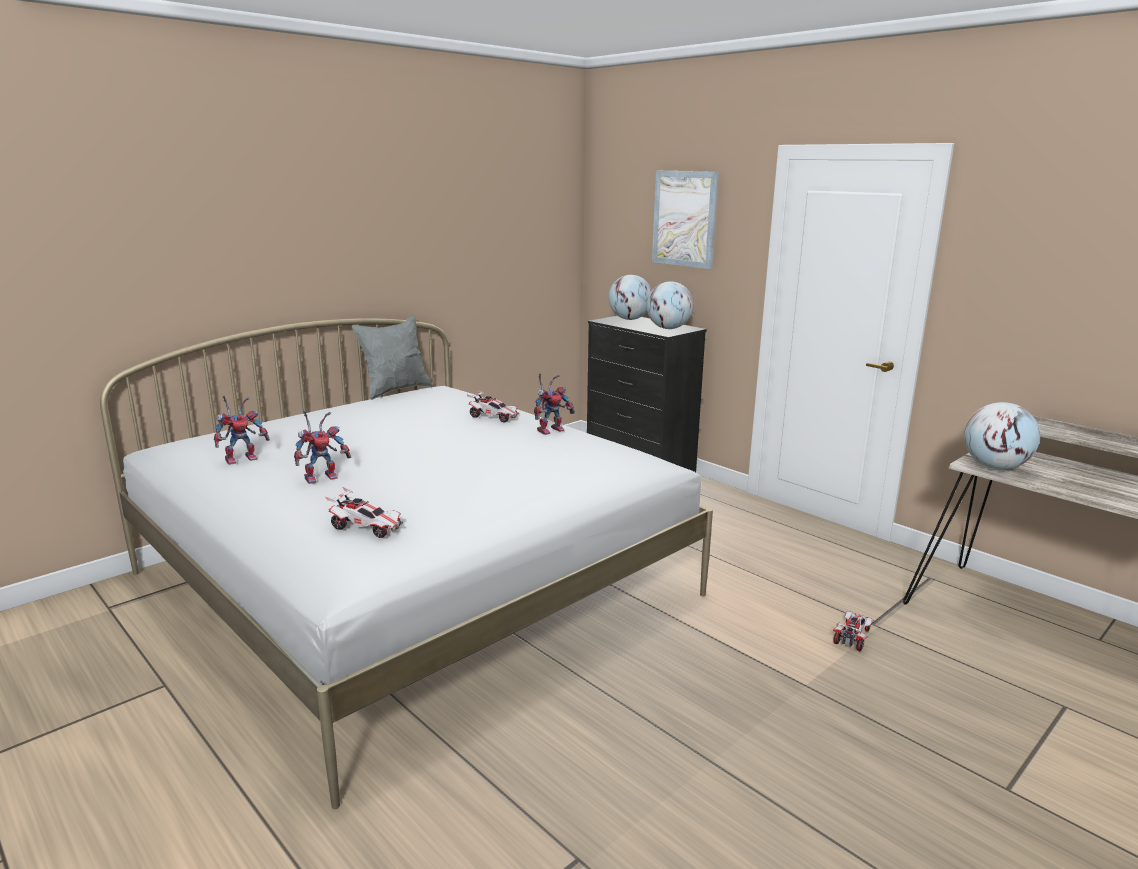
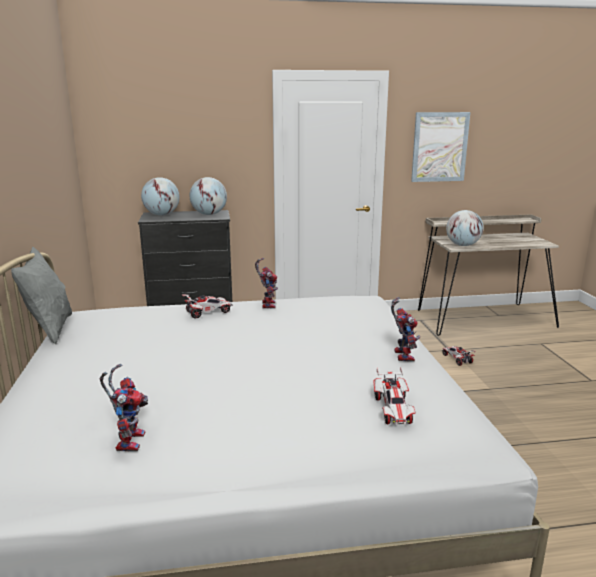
camera: 55 degrees left, 0 degrees up
(323, 477) = (250, 406): toy robot -> toy robot (401, 354)
(367, 528) = (393, 410): toy car -> toy car turned 120 degrees clockwise
(684, 219) = (194, 127): picture -> picture (439, 147)

